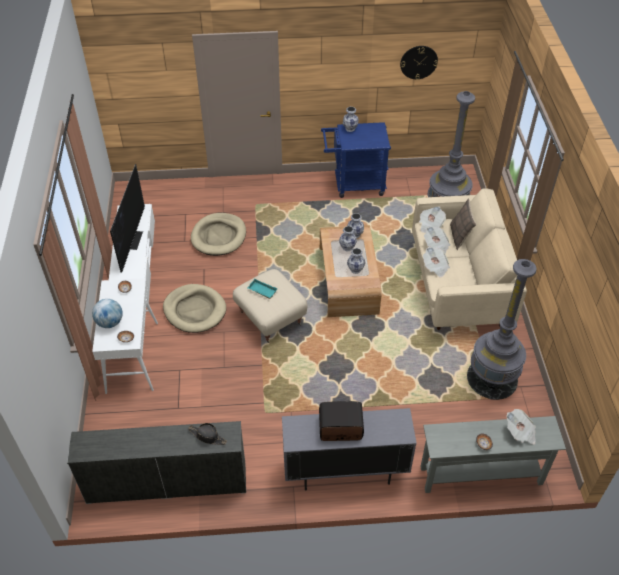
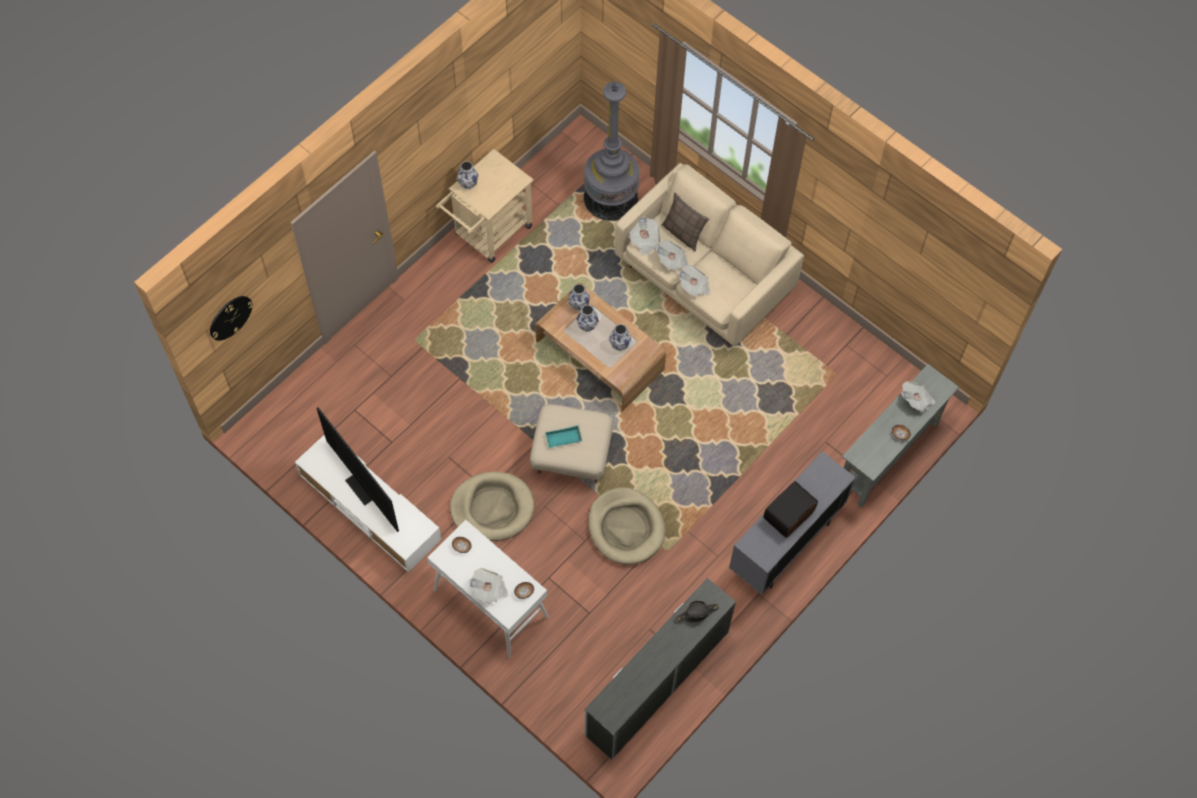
camera: 45 degrees left, 15 degrees up
(110, 322) = (489, 590): globe -> newspaper
(219, 236) = (420, 408): beige dog bed -> beige dog bed (626, 527)
(354, 184) = (488, 234): blue cart -> beige cart
(418, 62) = (513, 68): wall clock -> wall clock (230, 317)
(492, 378) = (817, 356): grey floor lamp -> none

